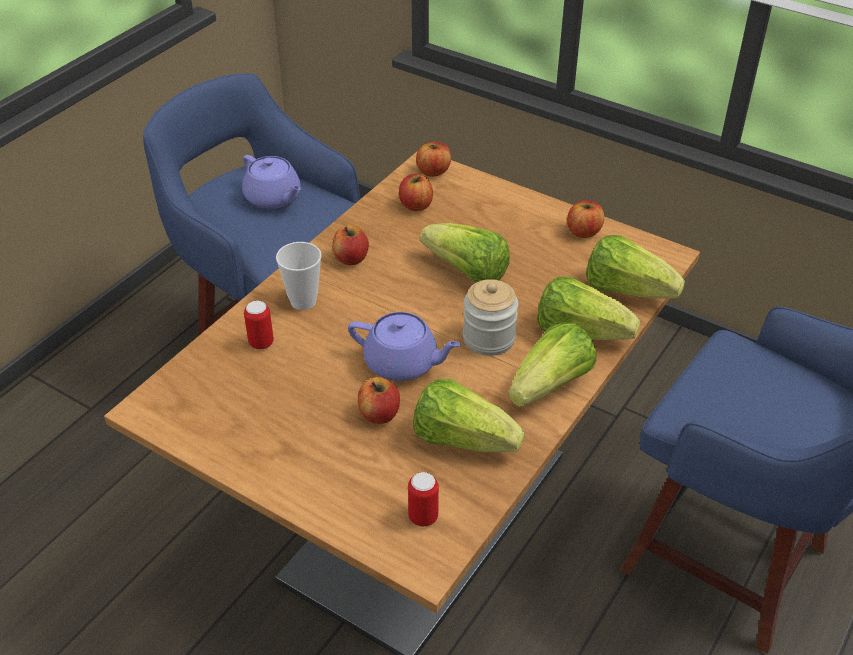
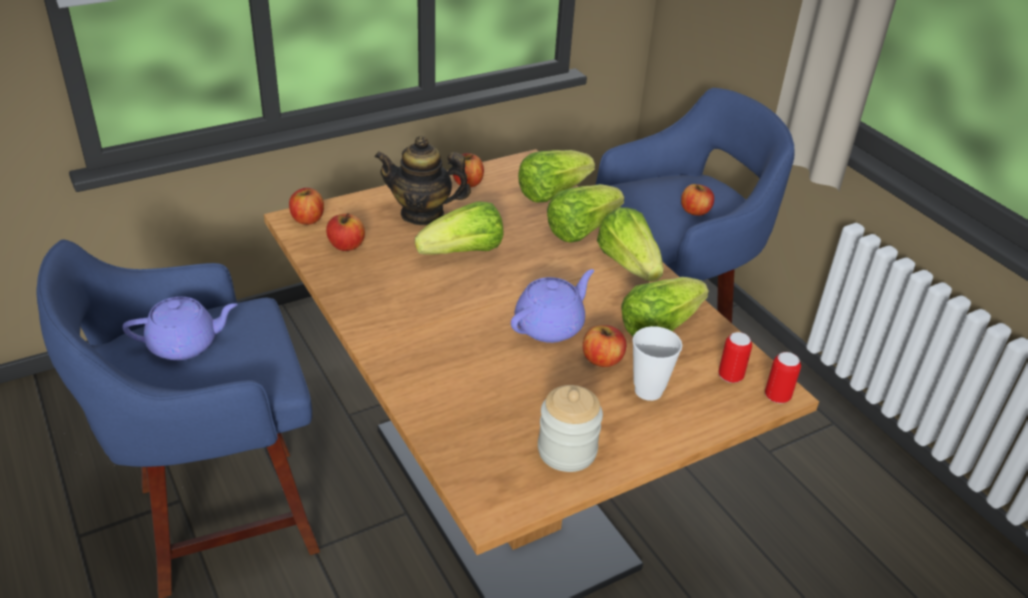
camera: 65 degrees left, 5 degrees down
(261, 343) = (457, 399): can -> can (777, 396)
(303, 301) = (419, 354): cup -> cup (648, 390)
(351, 258) = (385, 306): apple -> apple (695, 211)
(489, 338) = (554, 272): jar -> jar (567, 451)
(504, 225) = (422, 213): none -> teapot

